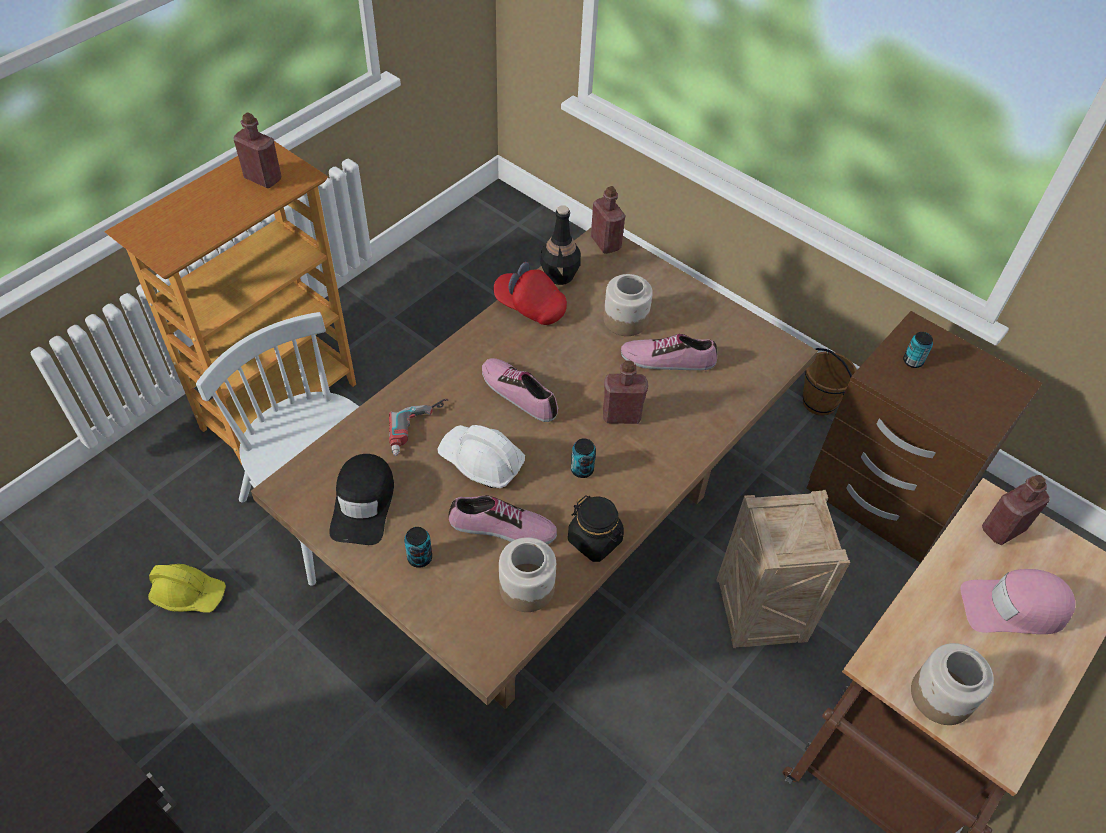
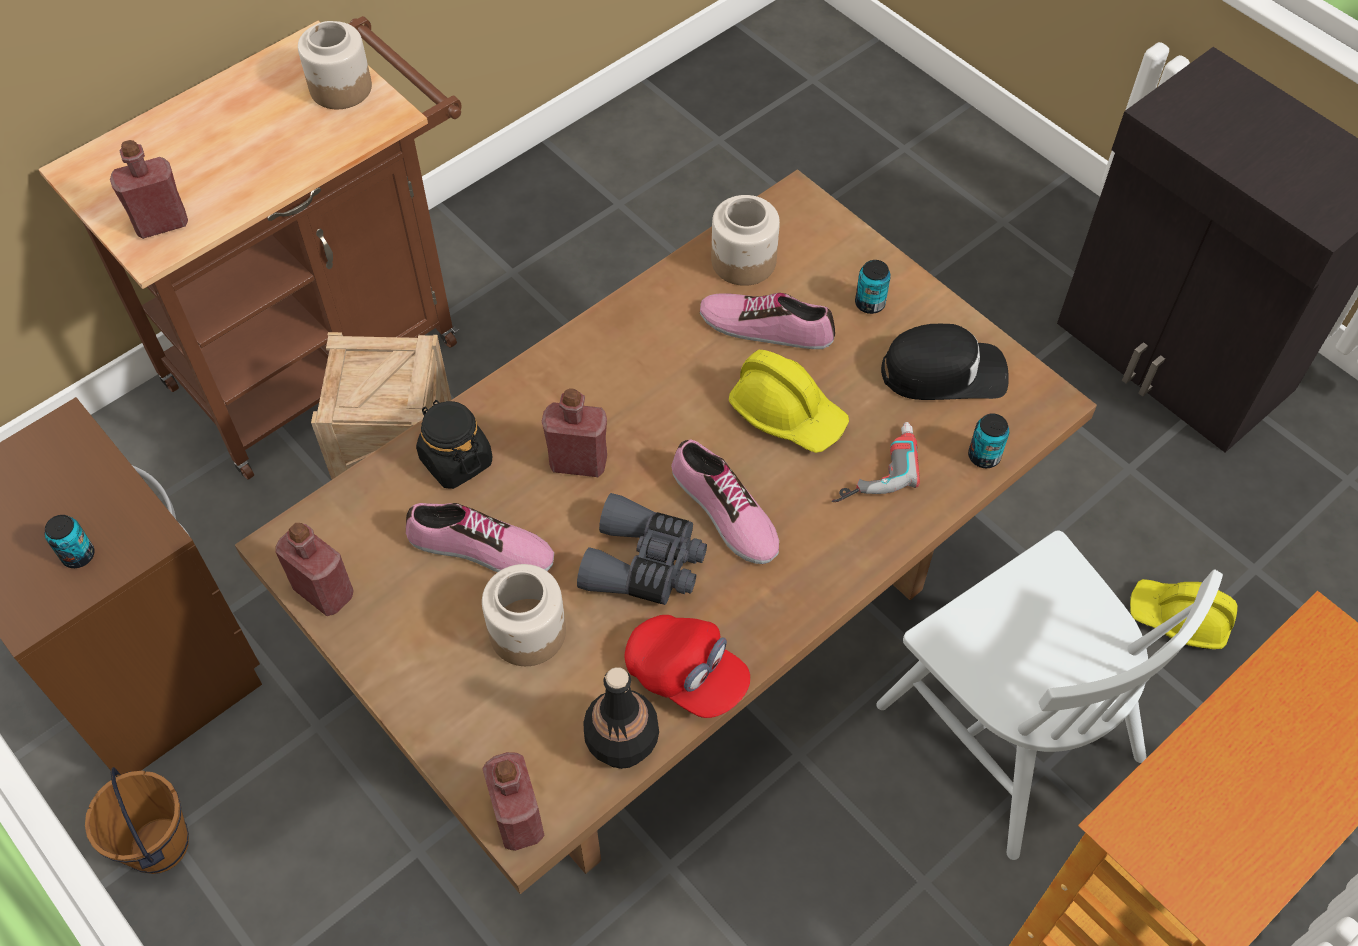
camera: 170 degrees left, 5 degrees up
(263, 178) = (1208, 826): red bottle -> red bottle (324, 592)
(363, 504) = (944, 372): black cap -> black cap turned 75 degrees clockwise
(481, 461) = (787, 414): white hard hat -> yellow hard hat
(564, 360) = (645, 564): none -> grey binoculars
(582, 469) = (651, 390): can -> can (984, 456)
(595, 540) = (652, 303): black jar -> black jar (456, 460)
(1014, 608) = (210, 149): pink cap -> none

